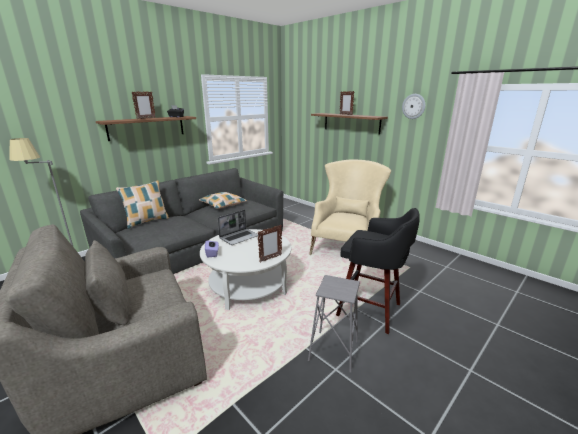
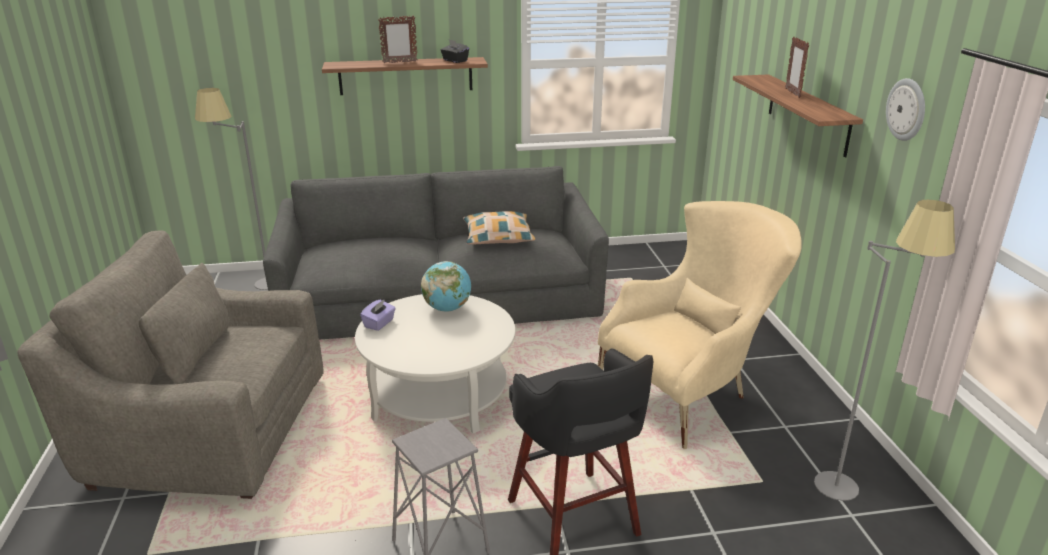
camera: 35 degrees right, 5 degrees up
(147, 221) = (360, 238): pillow -> none
(239, 237) = (447, 308): laptop -> globe
(270, 258) = (442, 362): picture frame -> none
(431, 256) = (851, 480): none -> grey floor lamp

